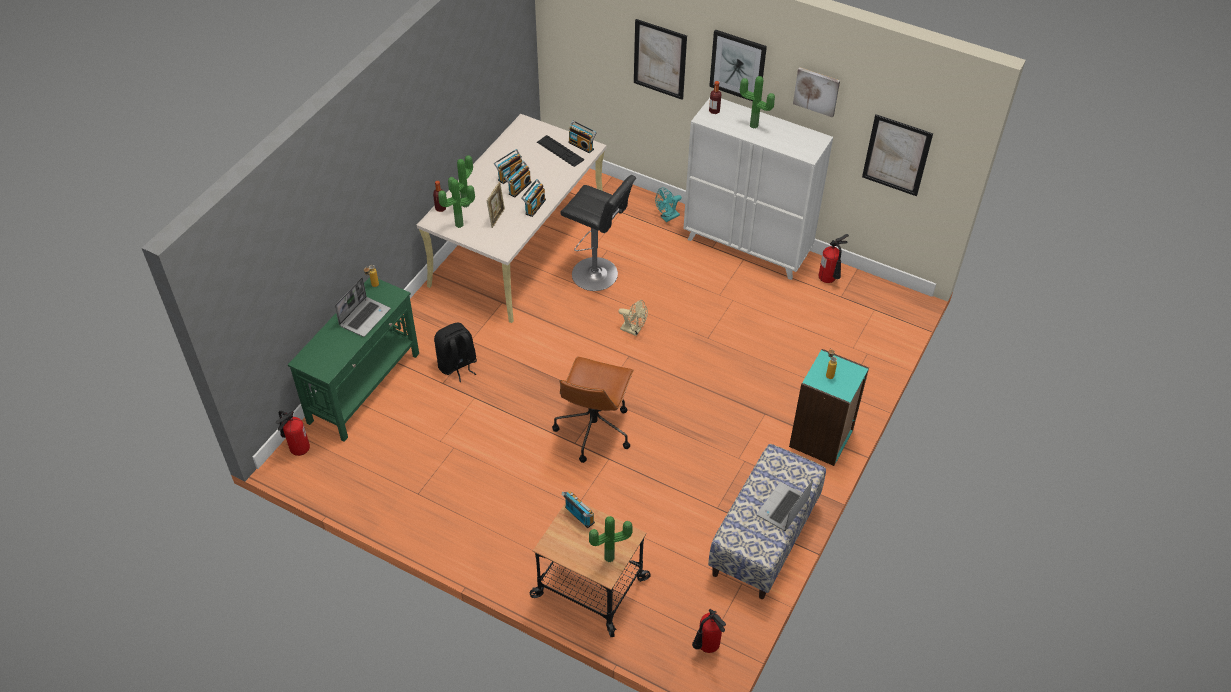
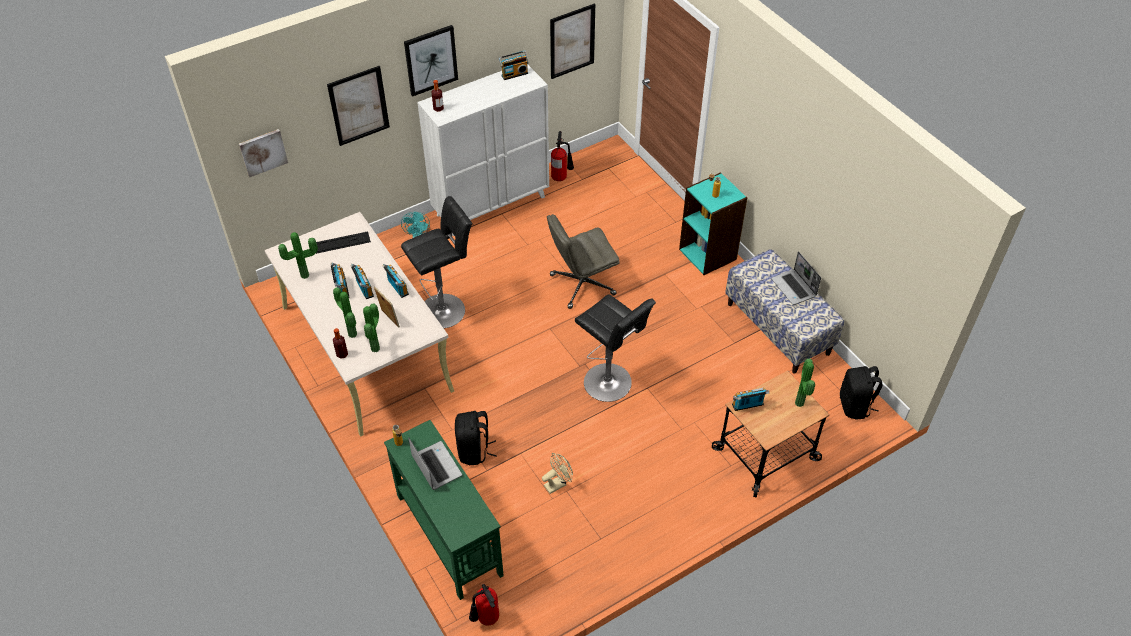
camera: 60 degrees left, 0 degrees up
(582, 145) = (348, 226): radio -> radio (514, 74)
(594, 429) = (610, 384): brown office chair -> black stool
(633, 330) = (524, 313): beige fan -> beige fan (558, 483)
(699, 356) = (581, 285): none -> grey office chair
(706, 647) = (855, 406): fire extinguisher -> black backpack
(753, 126) = (476, 96): potted plant -> potted plant (305, 276)
(816, 91) = (501, 34): picture -> picture (263, 152)

